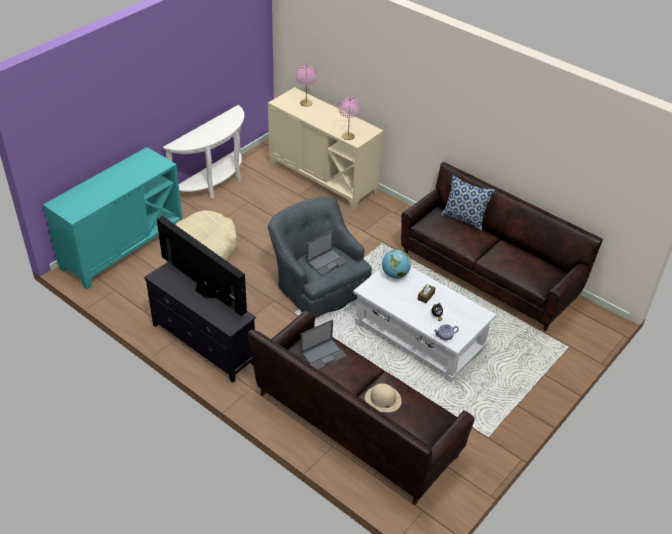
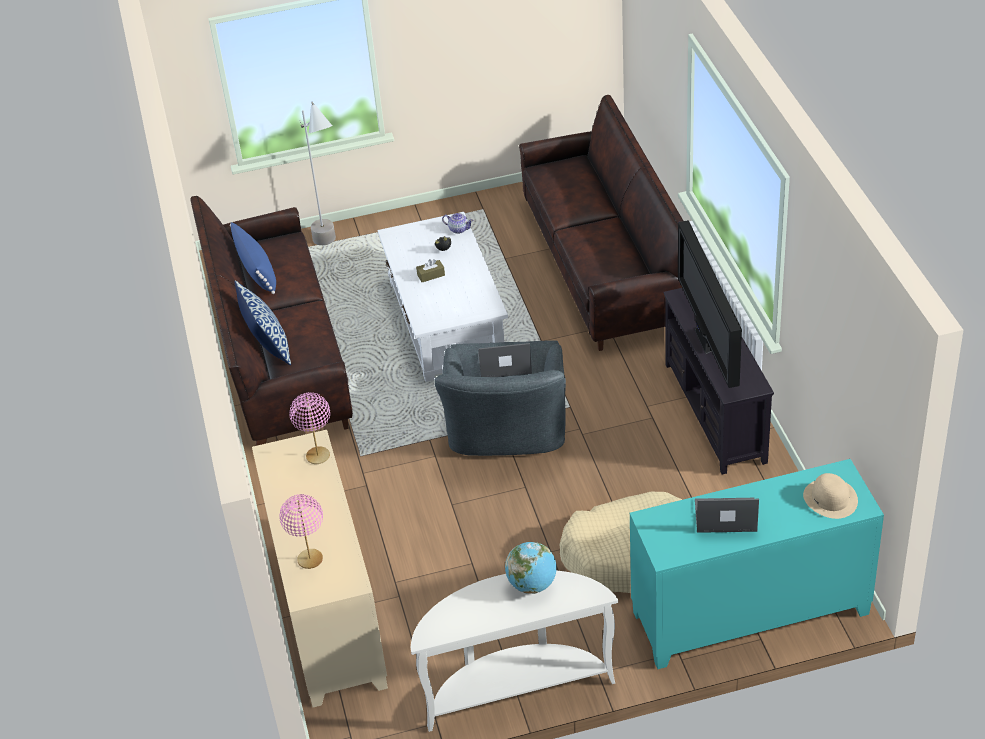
camera: 140 degrees left, 0 degrees up
(323, 354) = (608, 258): laptop -> laptop (724, 516)
(382, 399) = (585, 198): beige hat -> beige hat (830, 498)
(395, 275) = (438, 312): globe -> globe (532, 584)
(530, 257) = (257, 271): none -> blue pillow
(549, 356) = (332, 248): none -> grey floor lamp

